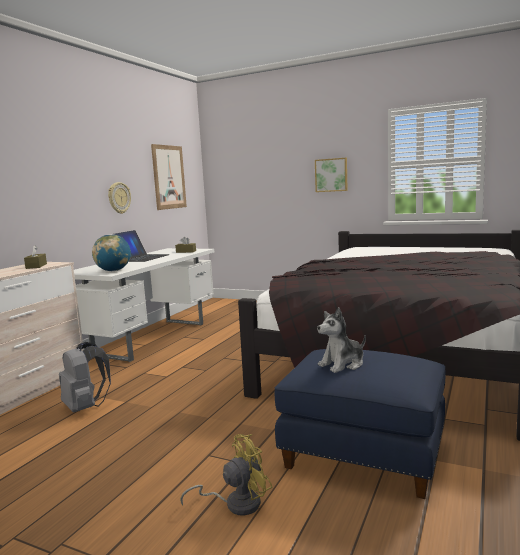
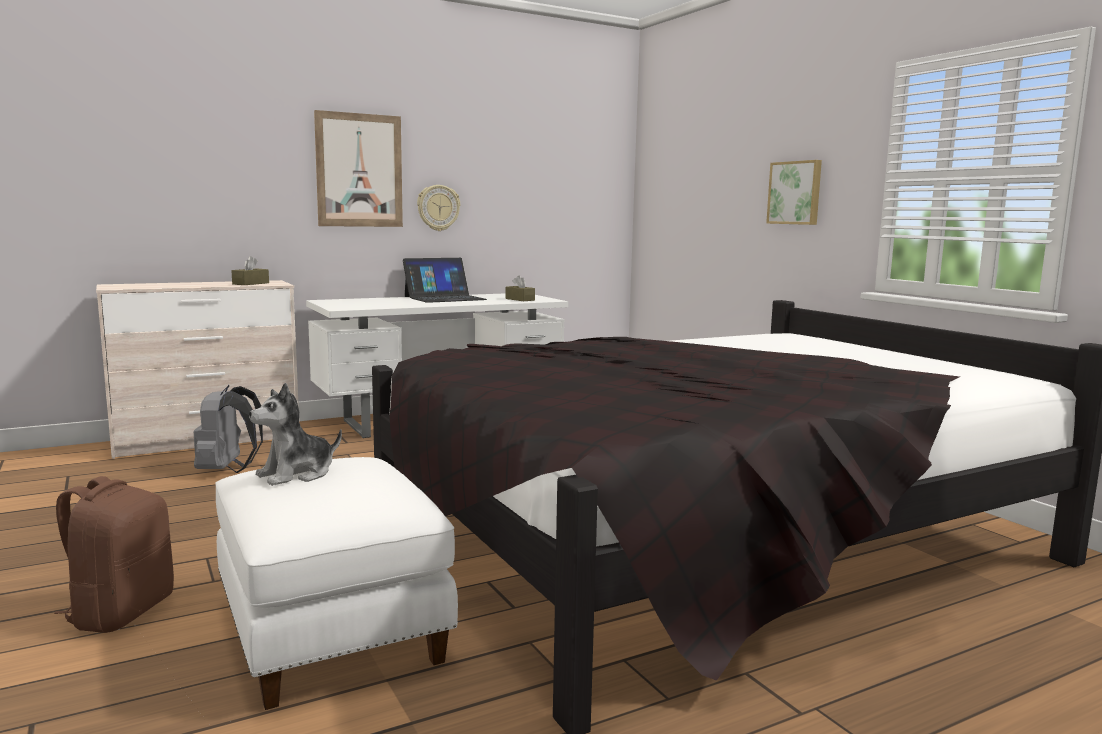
camera: 35 degrees right, 0 degrees up
(113, 271) = (356, 306): globe -> none
(169, 177) = (549, 183): picture -> picture (359, 170)
(236, 503) = (120, 612): yellow fan -> brown backpack
(342, 364) = (297, 474): plush toy -> plush toy turned 45 degrees counterclockwise
(364, 454) = (334, 631): blue ottoman -> white ottoman

